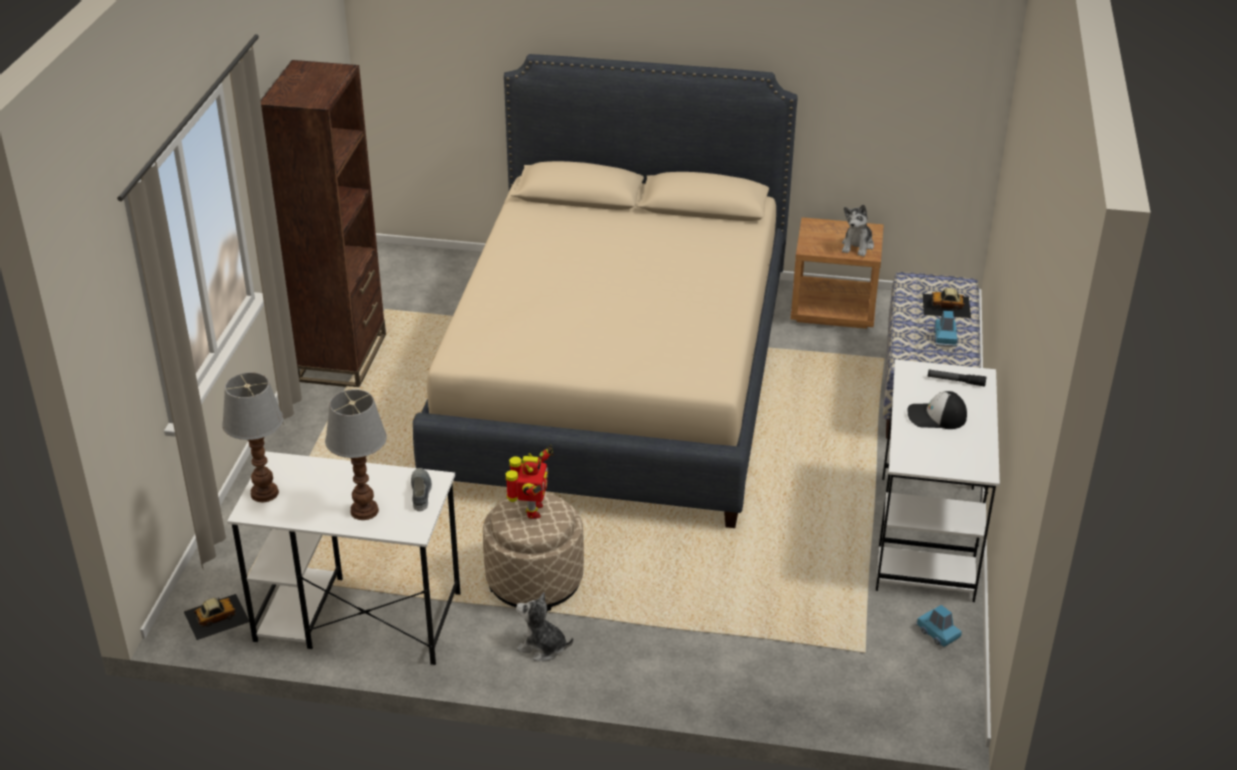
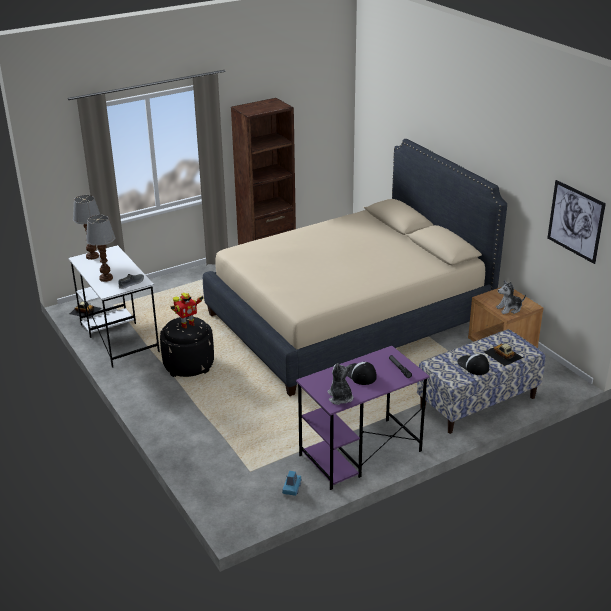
camera: 50 degrees right, 5 degrees down
(534, 581) = (189, 365): beige ottoman -> black ottoman
(542, 647) = (151, 386): plush toy -> plush toy (340, 398)
(926, 537) = (359, 453): white desk -> purple desk
(931, 80) = (575, 221): none -> picture
(945, 338) = (473, 366): blue toy car -> cap

